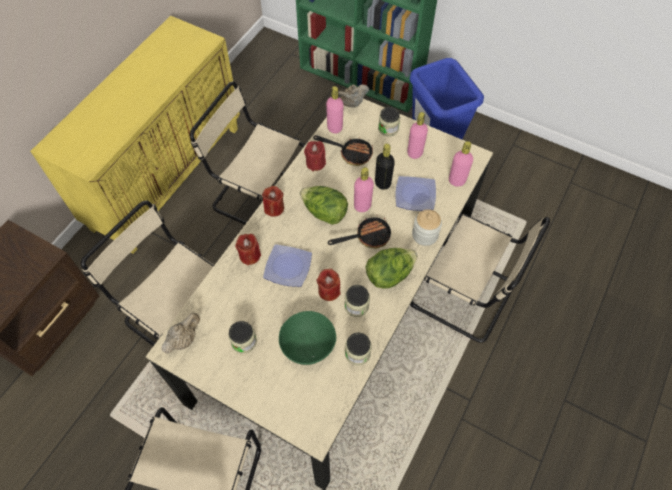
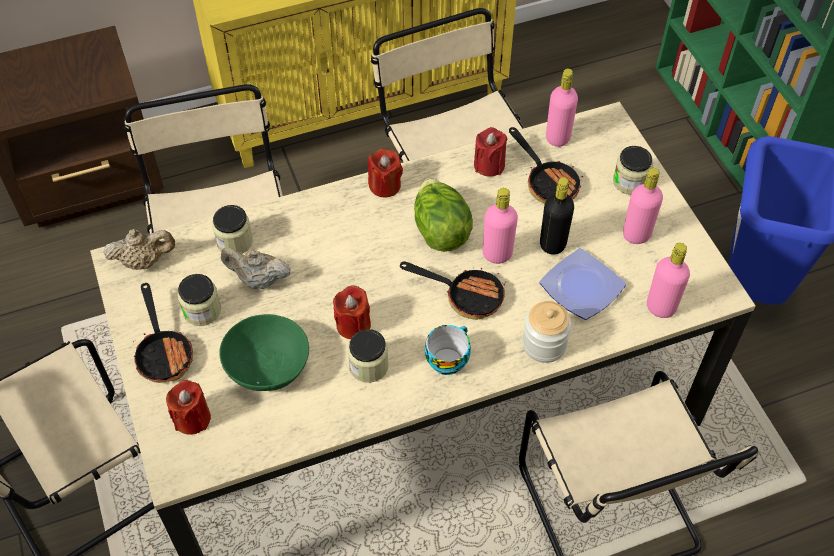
camera: 40 degrees right, 5 degrees down
(245, 379) = (163, 352): none -> frying pan
(250, 255) = (303, 220): red candle -> red candle (192, 418)
(288, 268) = (332, 265): plate -> none
(351, 104) = (610, 122): beige teapot -> beige teapot (258, 280)
(357, 353) = (314, 421): jar -> jar (234, 241)
(389, 274) = (447, 359): lettuce -> cup

